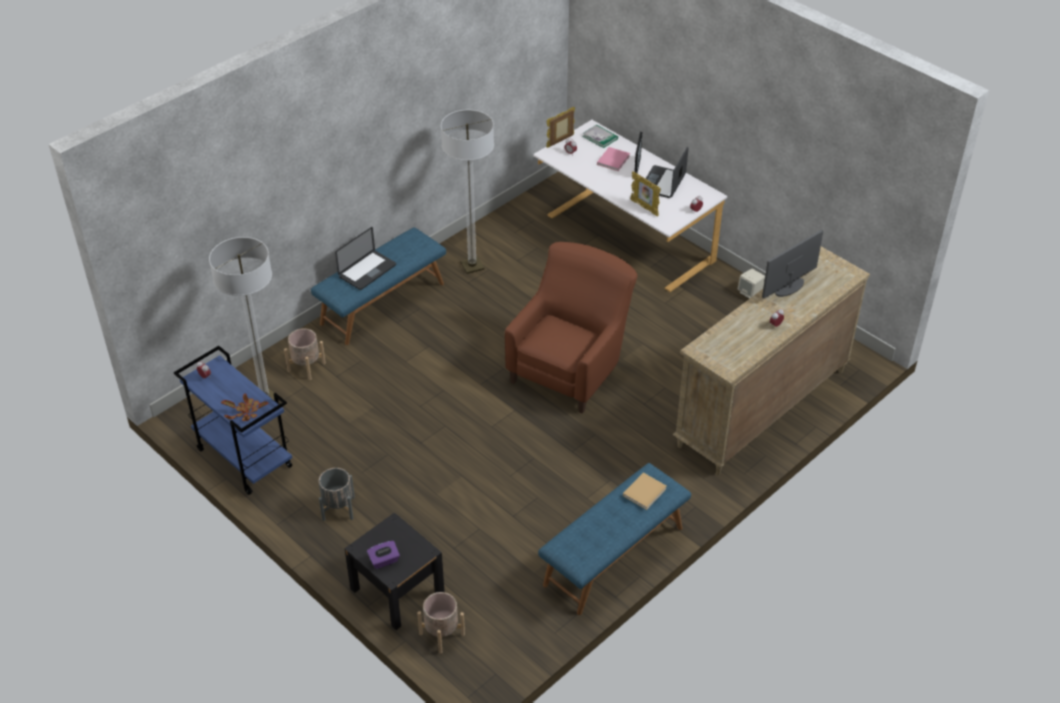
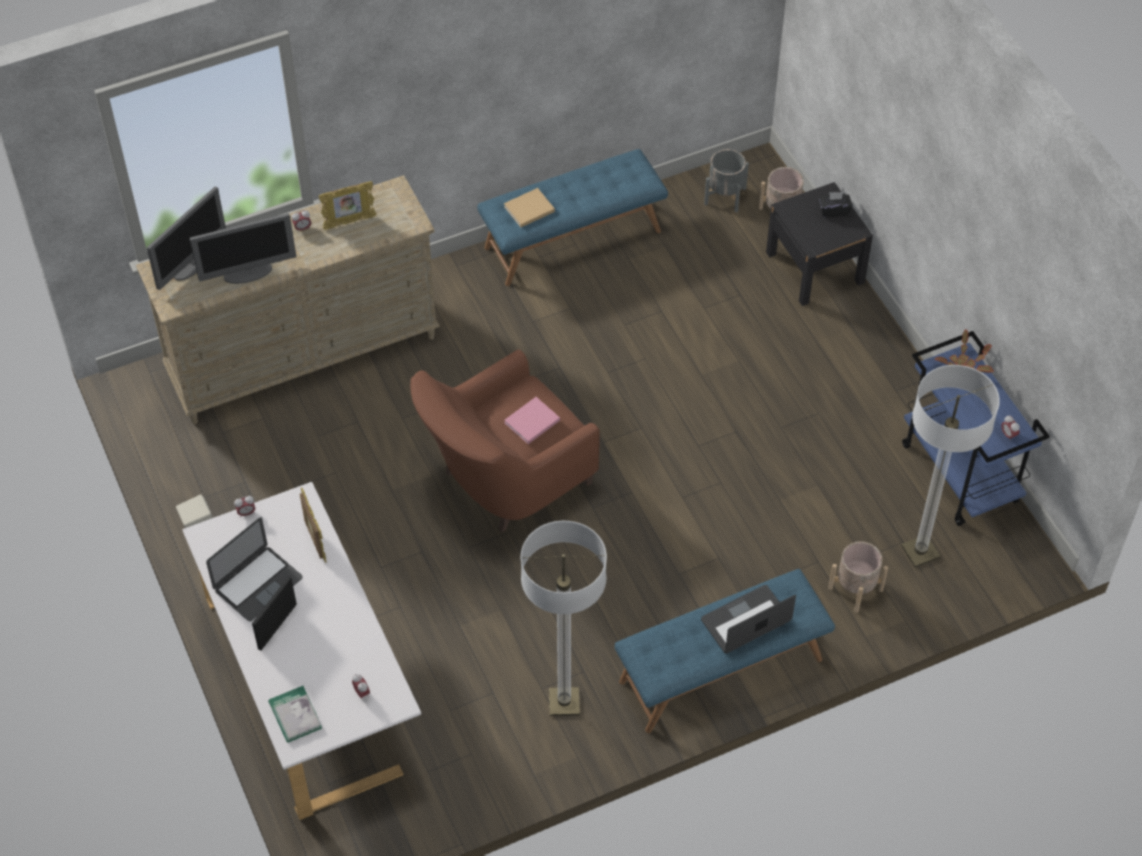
camera: 160 degrees left, 10 degrees up
(338, 508) = (857, 376): grey planter -> grey planter (725, 196)
(384, 561) = (834, 211): purple tissue box -> black tissue box
(560, 142) = (363, 725): picture frame -> picture frame (349, 222)
(613, 159) = (302, 656): pink book -> pink book (530, 422)
(832, 283) = (192, 264): none -> monitor

